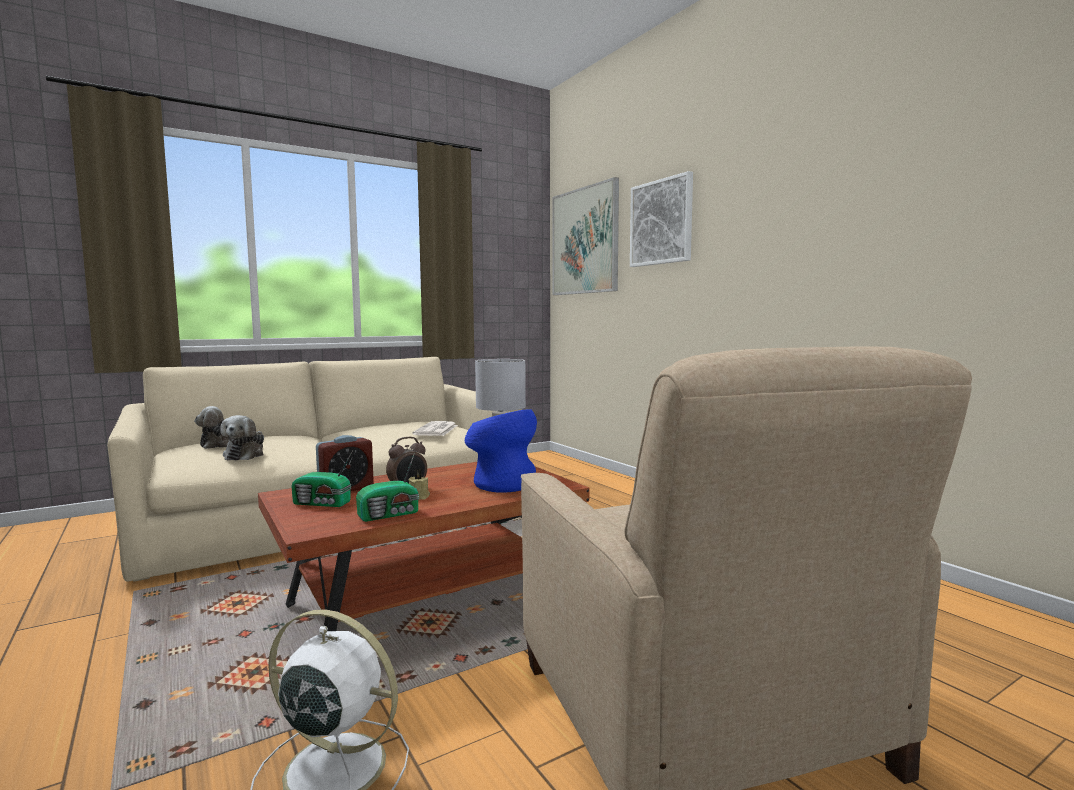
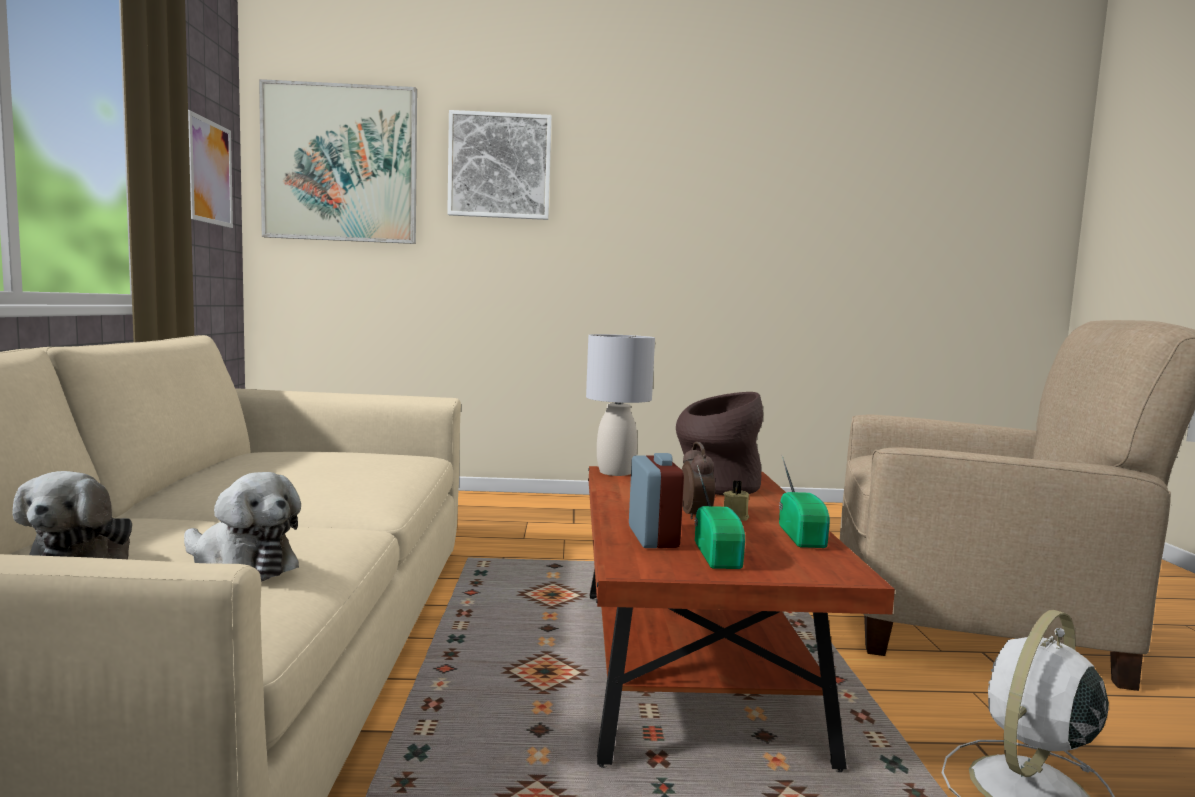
camera: 60 degrees left, 0 degrees up
(323, 504) = (719, 555): radio -> radio turned 45 degrees counterclockwise
(436, 430) = (359, 458): newspaper -> none
(501, 483) = (715, 487): blue vase -> brown vase
(512, 261) = (209, 172): none -> picture

